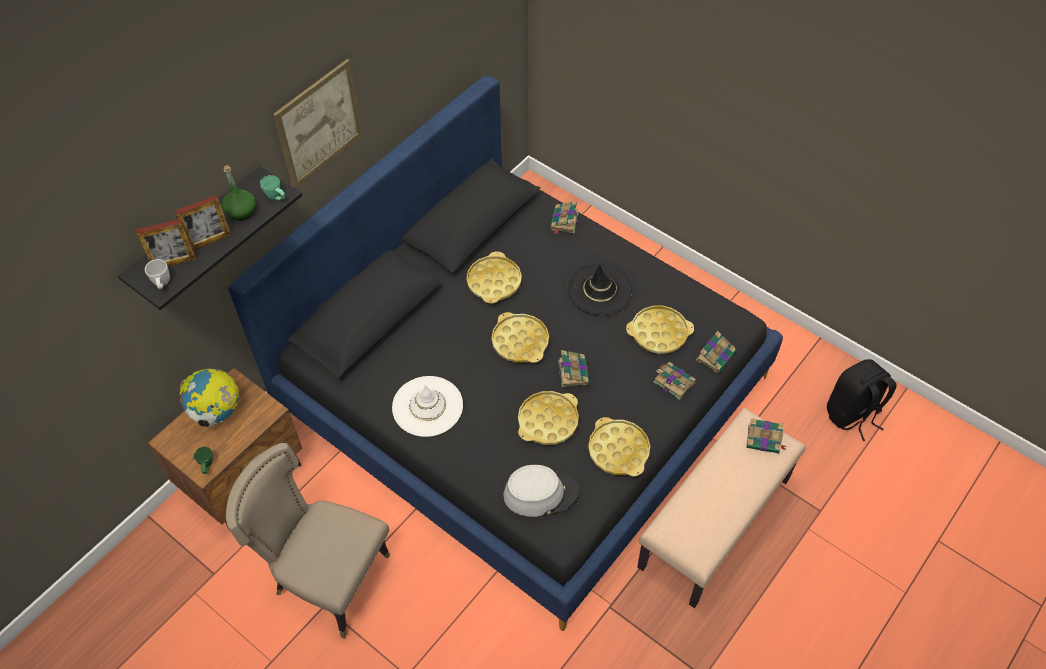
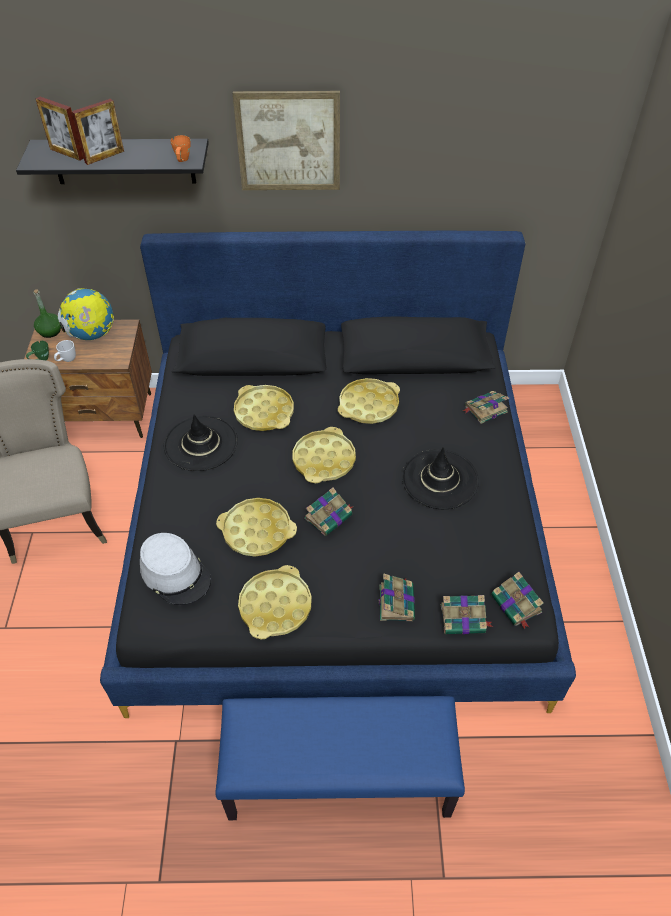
camera: 50 degrees right, 5 degrees down
(162, 284) = (39, 160): white mug -> white mug (67, 360)
(210, 241) = (104, 157): picture frame -> picture frame turned 60 degrees counterclockwise
(241, 211) = (150, 154): green bottle -> green bottle (50, 331)
(276, 198) = (182, 161): green mug -> orange mug
(427, 406) = (201, 443): white hat -> black hat
(659, 333) = (440, 554): yellow tray -> yellow tray (264, 412)
(714, 521) = (340, 774): beige bench -> blue bench
(764, 439) = (427, 739): book -> book (516, 605)
(852, 414) = (595, 833): black backpack -> none

